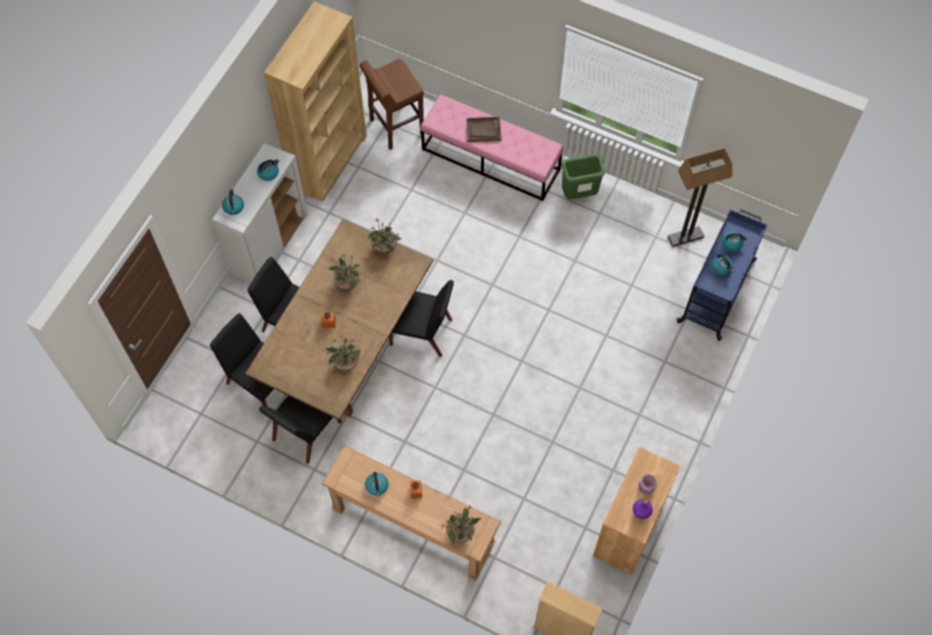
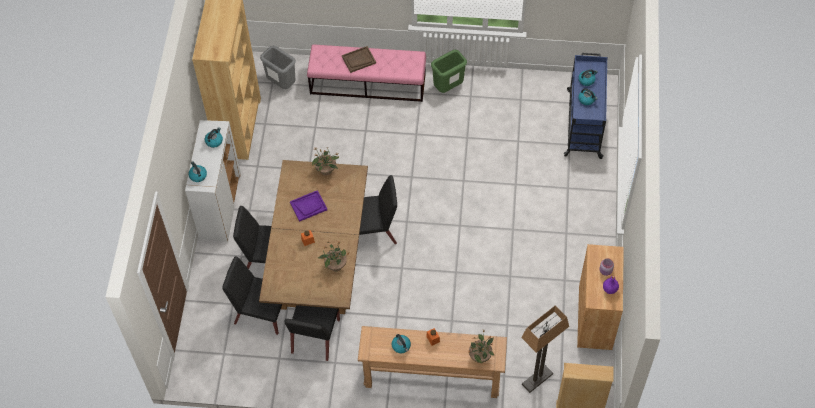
camera: 20 degrees left, 5 degrees down
(347, 283) = (308, 206): potted plant -> purple tray
(395, 127) = (281, 84): brown stool -> grey trash can
(685, 237) = (543, 92): floor lamp -> floor lamp (537, 379)

